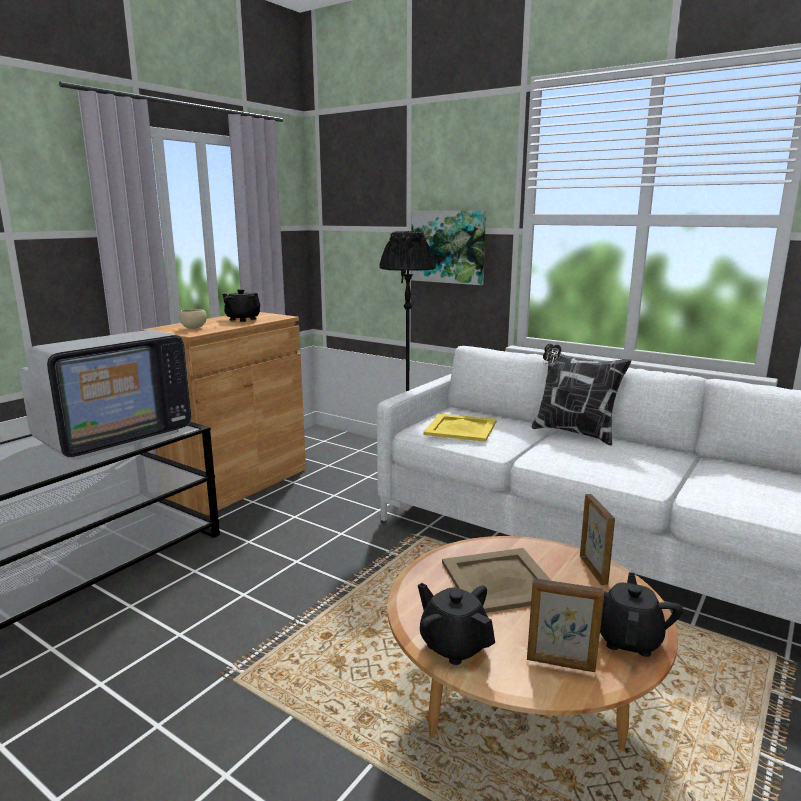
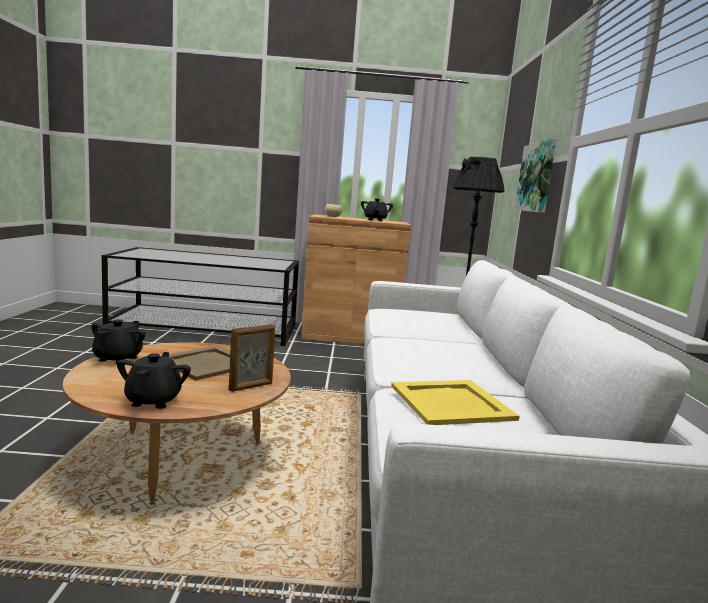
camera: 55 degrees right, 5 degrees down
(114, 436) = (250, 262): television -> none
(460, 428) = (409, 315): yellow tray -> yellow tray (451, 402)
(560, 664) = (111, 383): picture frame -> none
(573, 433) = (476, 345): pillow -> none
(628, 639) = (154, 400): black teapot -> black teapot turned 75 degrees counterclockwise

